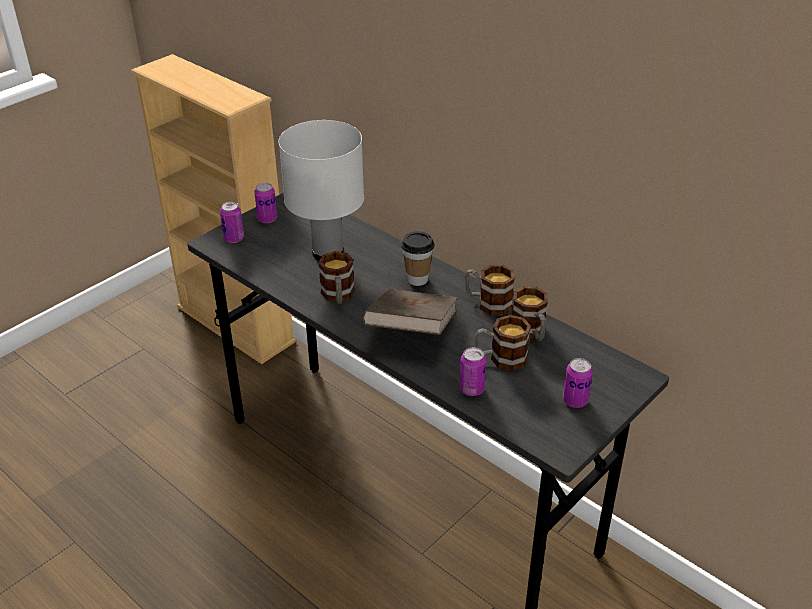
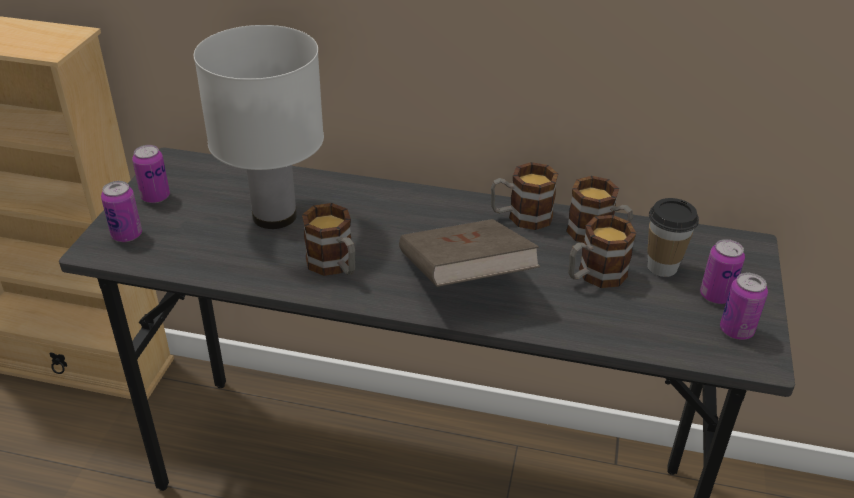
camera: 30 degrees left, 0 degrees up
(417, 279) = (415, 215): cup -> cup (662, 267)
(471, 389) = (597, 325): can -> can (736, 330)

